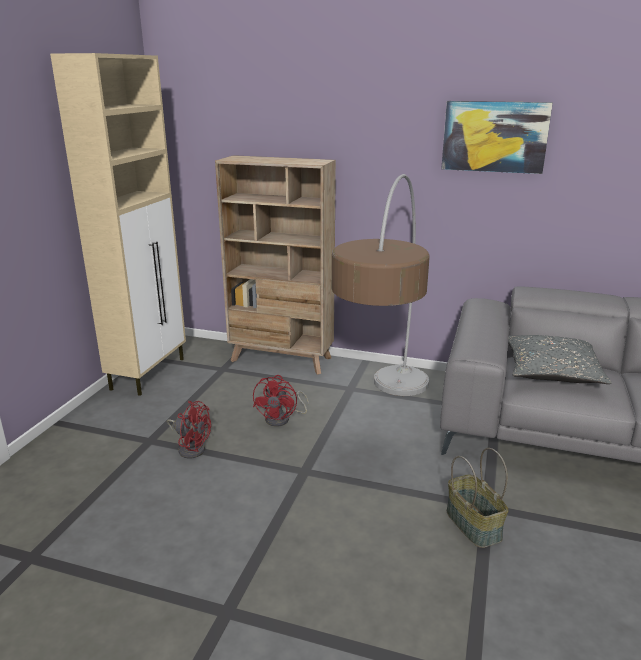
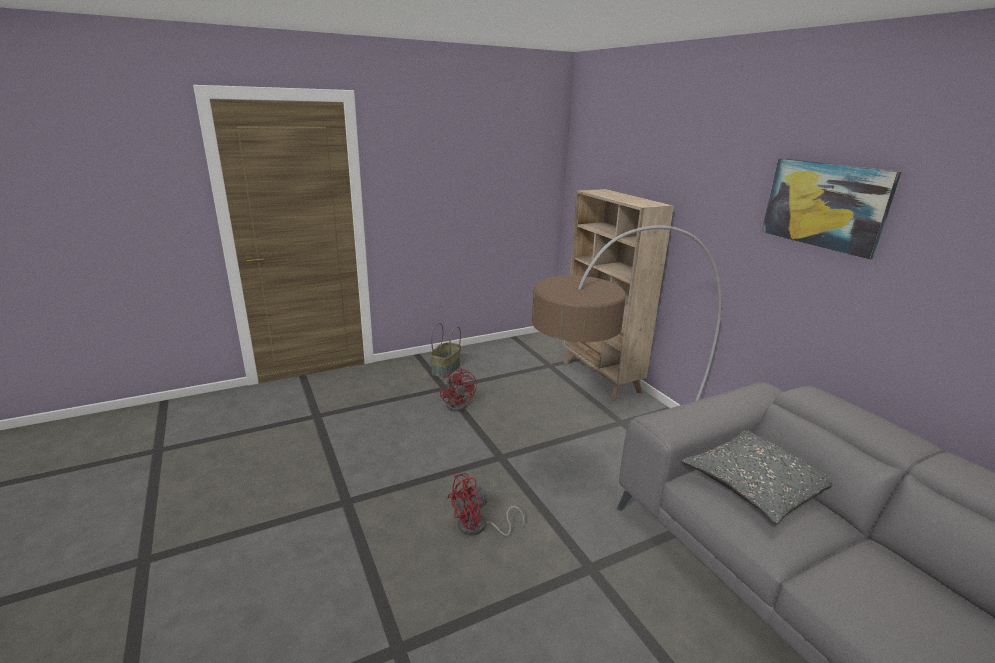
camera: 45 degrees right, 0 degrees up
(149, 373) = (501, 348): beige cabinet -> none
(282, 419) = (538, 417): red fan -> red fan (478, 527)
(474, 525) = (559, 571): basket -> basket (446, 369)

